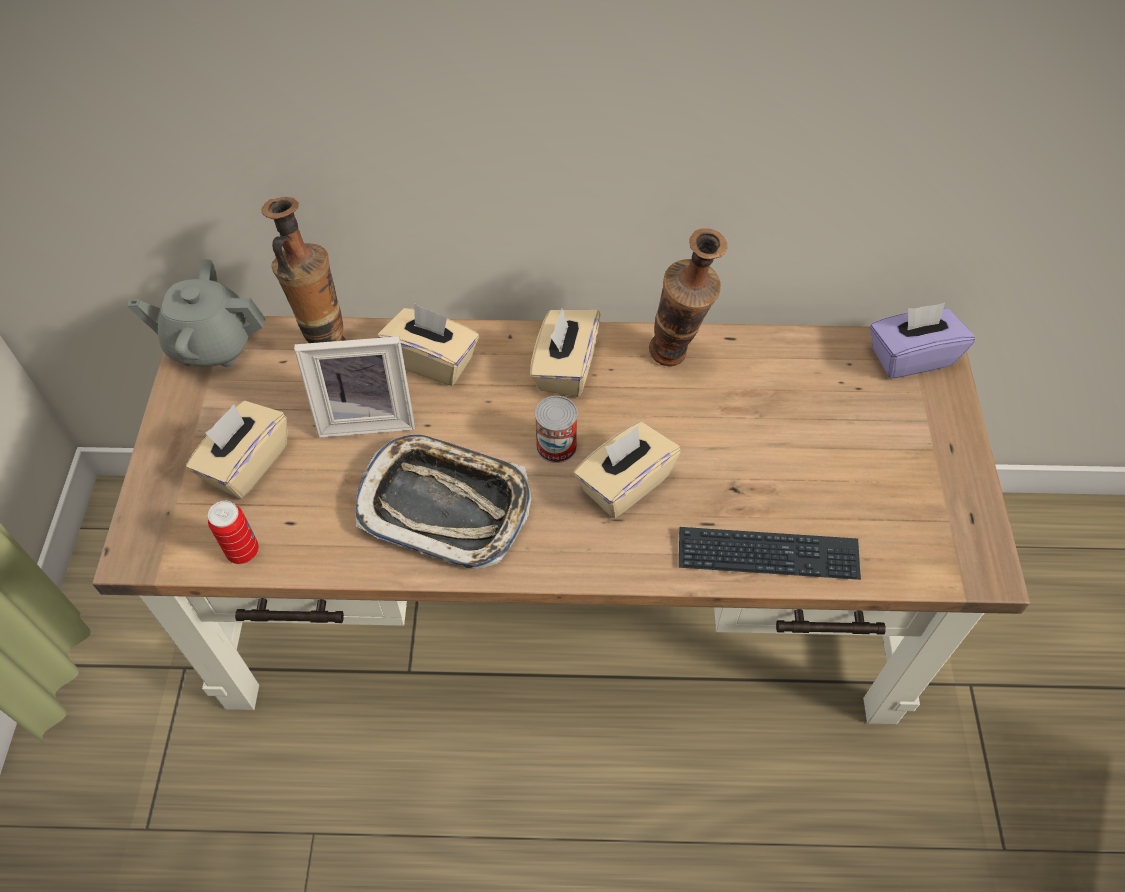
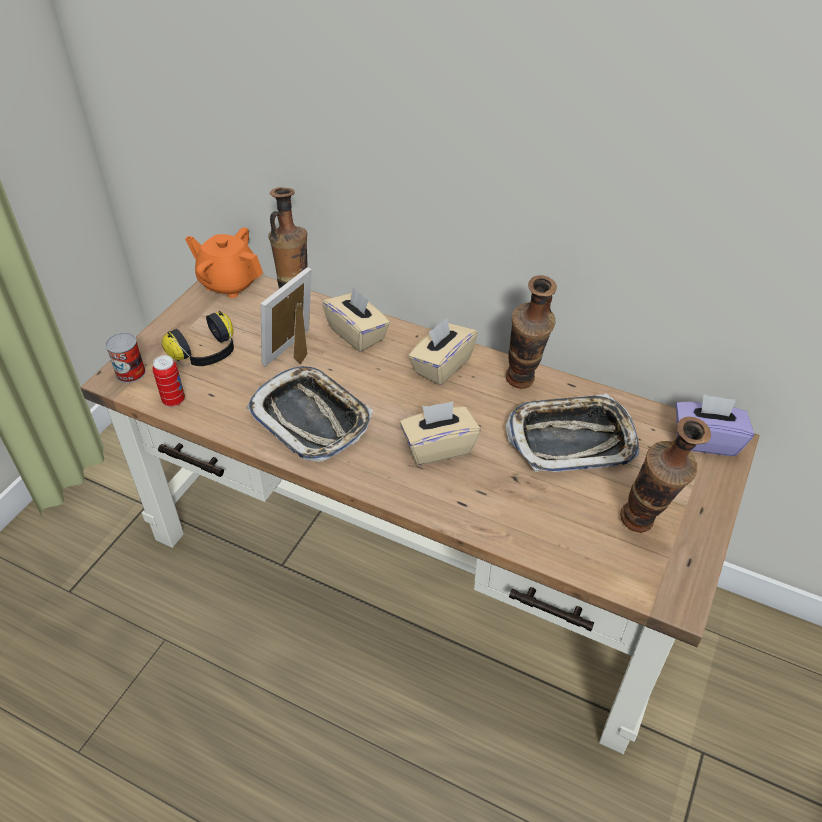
camera: 25 degrees right, 10 degrees down
(211, 344) = (229, 283): grey teapot -> orange teapot
(246, 464) = (207, 353): beige tissue box -> headphones
(367, 416) = (295, 352): picture frame -> picture frame turned 105 degrees clockwise
(556, 446) = (406, 409): can -> can (130, 372)
(768, 555) = (513, 528): keyboard -> none
(769, 412) = (571, 439): none -> tray
(906, 495) = (644, 528): none -> vase

